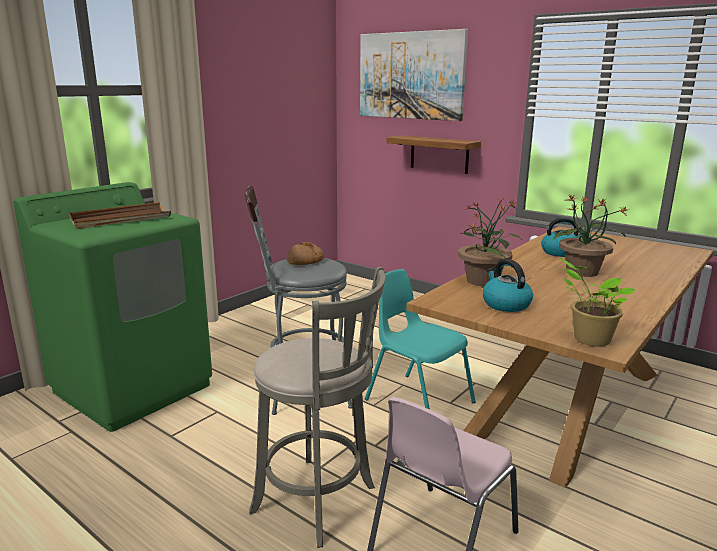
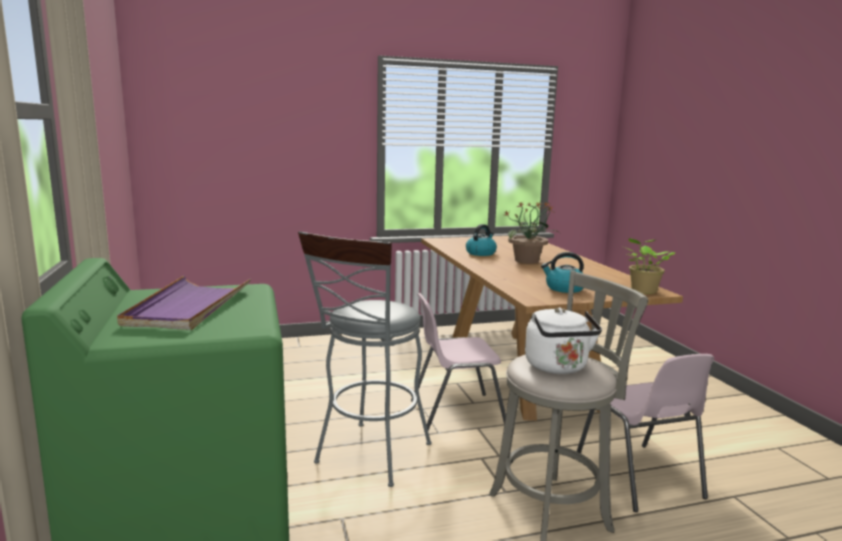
camera: 55 degrees left, 5 degrees down
(120, 219) = (189, 307): brown tray -> purple tray
(302, 355) = (558, 367): none -> white kettle
(305, 261) = (367, 306): bread -> none
(411, 76) = (244, 105): picture -> none
(418, 401) = (455, 413): turquoise chair -> pink chair
(439, 154) = (288, 187): shelf -> none
(483, 280) = (509, 280): potted plant -> none

